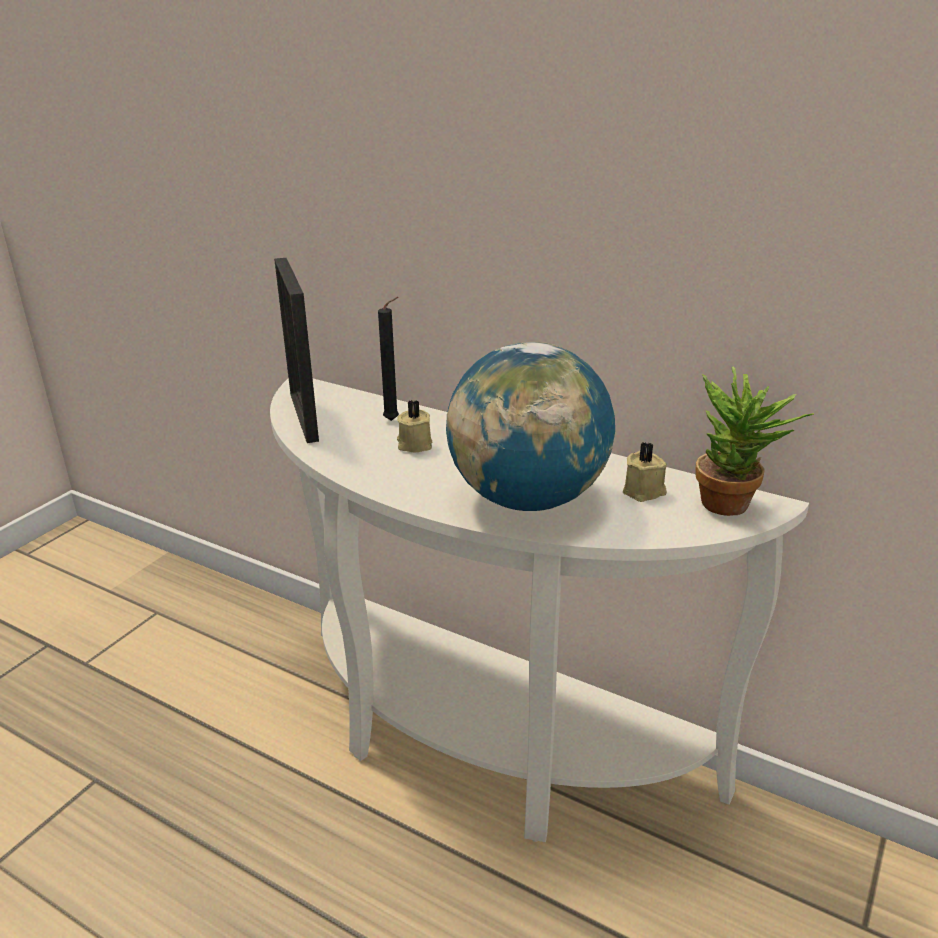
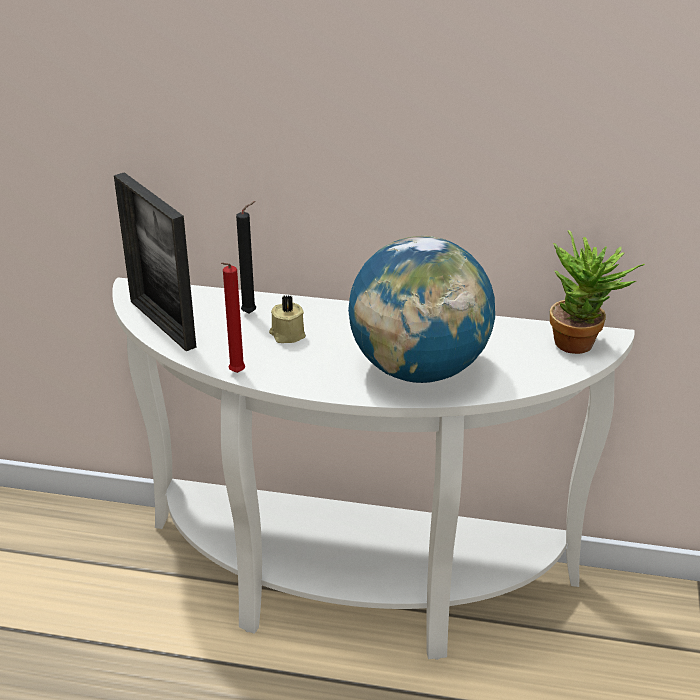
camera: 20 degrees left, 5 degrees up
(337, 470) = (235, 374): none -> red candle
(644, 492) = (507, 344): beige candle -> none

